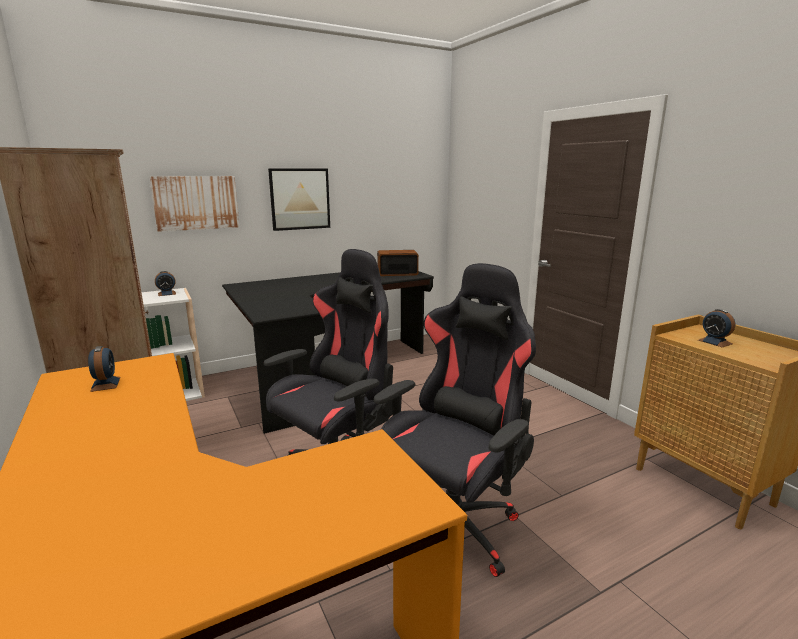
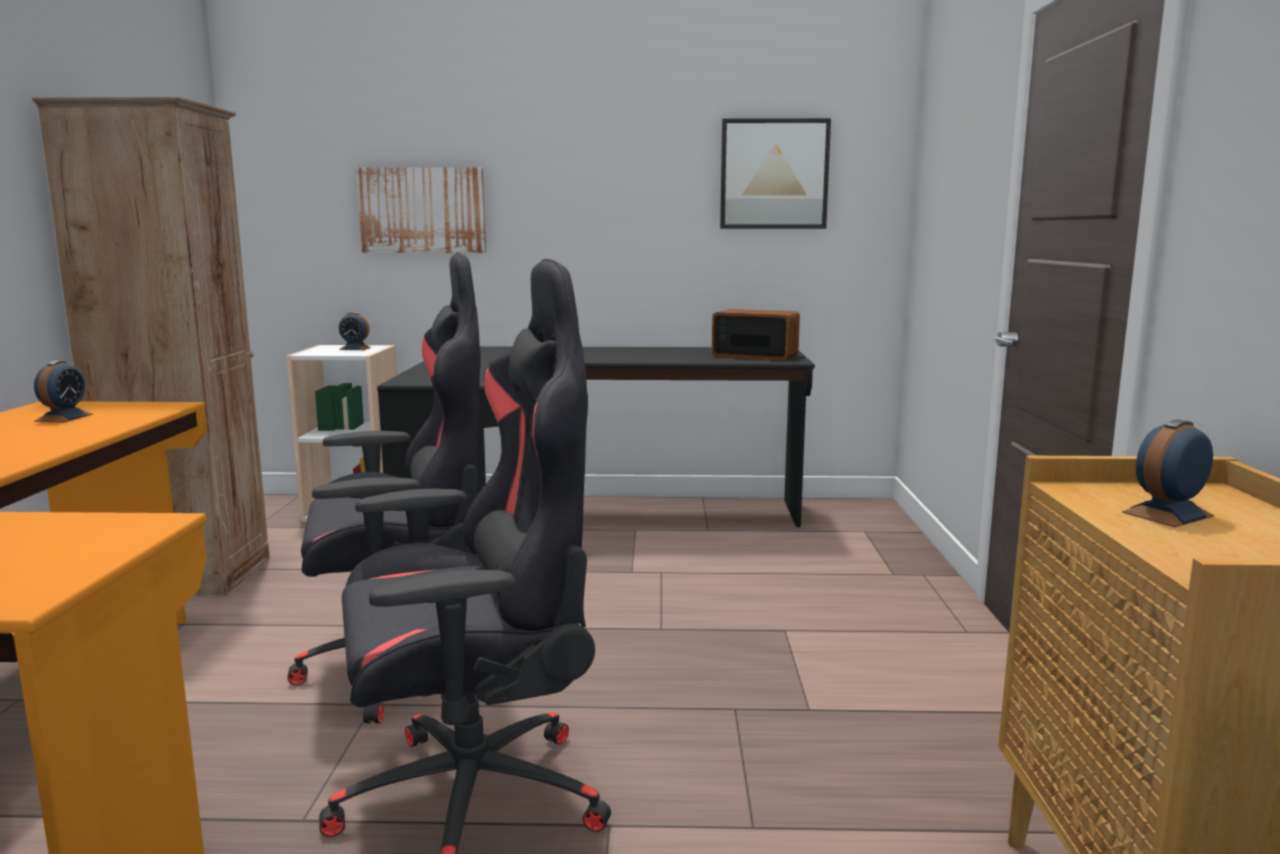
camera: 30 degrees right, 5 degrees down
(300, 199) = (594, 209): picture -> picture (774, 174)
(714, 342) = (1167, 514): alarm clock -> alarm clock turned 60 degrees clockwise

